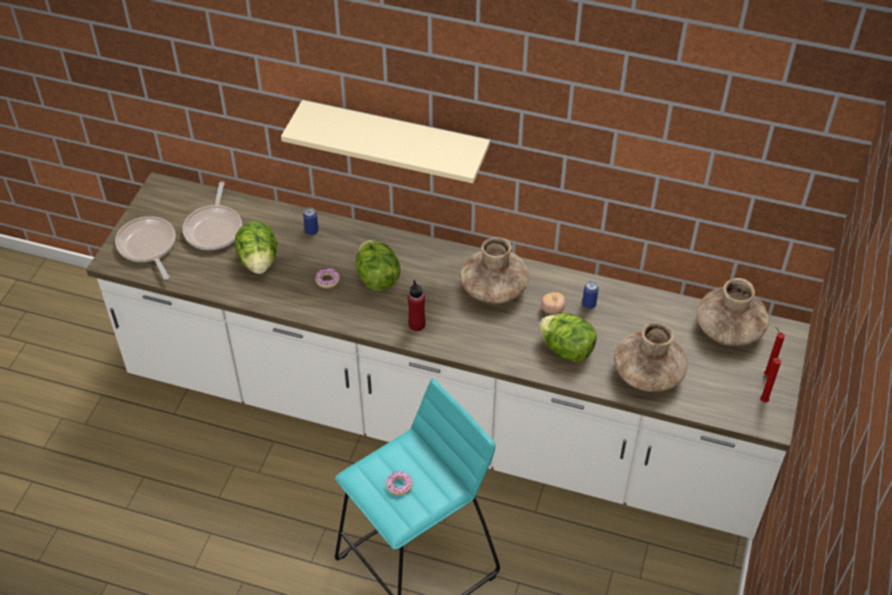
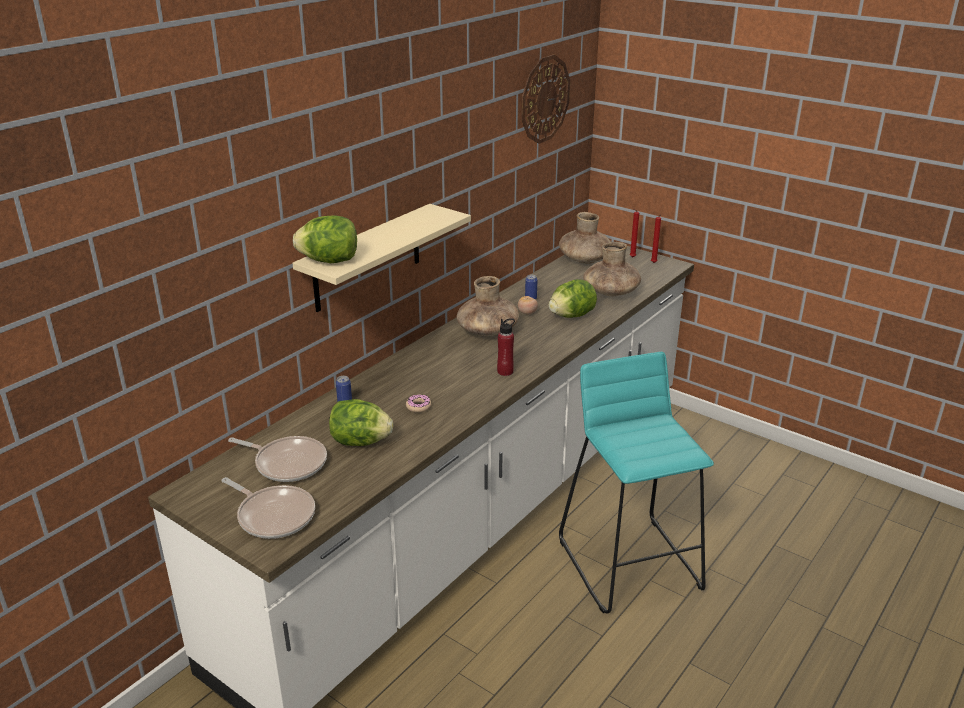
camera: 70 degrees left, 20 degrees down
(148, 247) = (273, 515): frying pan -> frying pan turned 135 degrees counterclockwise
(377, 278) = (435, 380): lettuce -> lettuce (329, 261)
(399, 485) = (651, 443): donut -> none
(723, 132) = (544, 99): none -> wall clock

